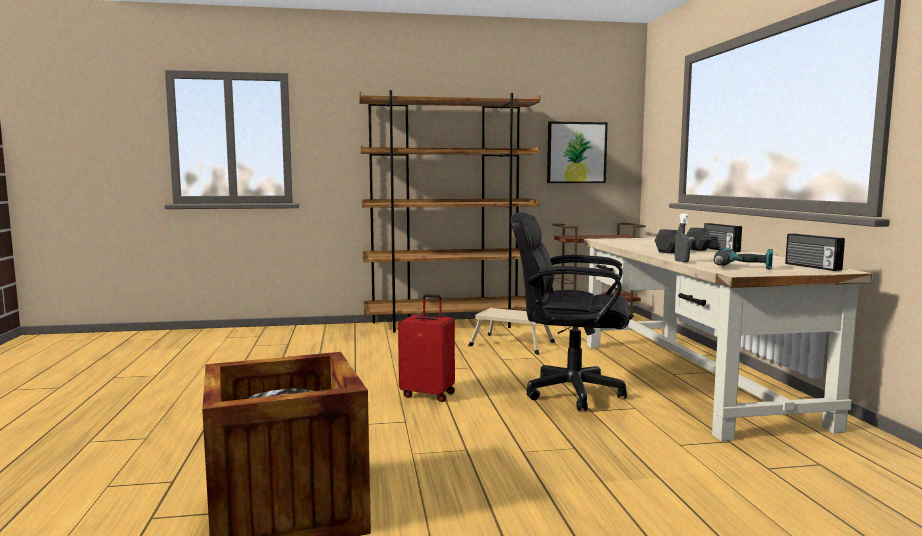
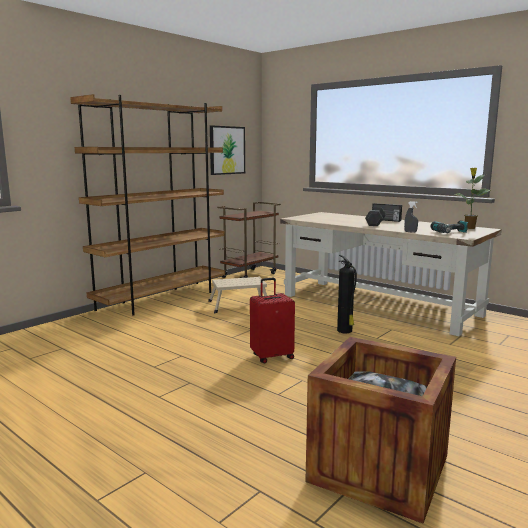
camera: 40 degrees left, 5 degrees up
(568, 394) = (345, 331): black office chair -> fire extinguisher
(811, 267) = (469, 228): radio -> potted plant

